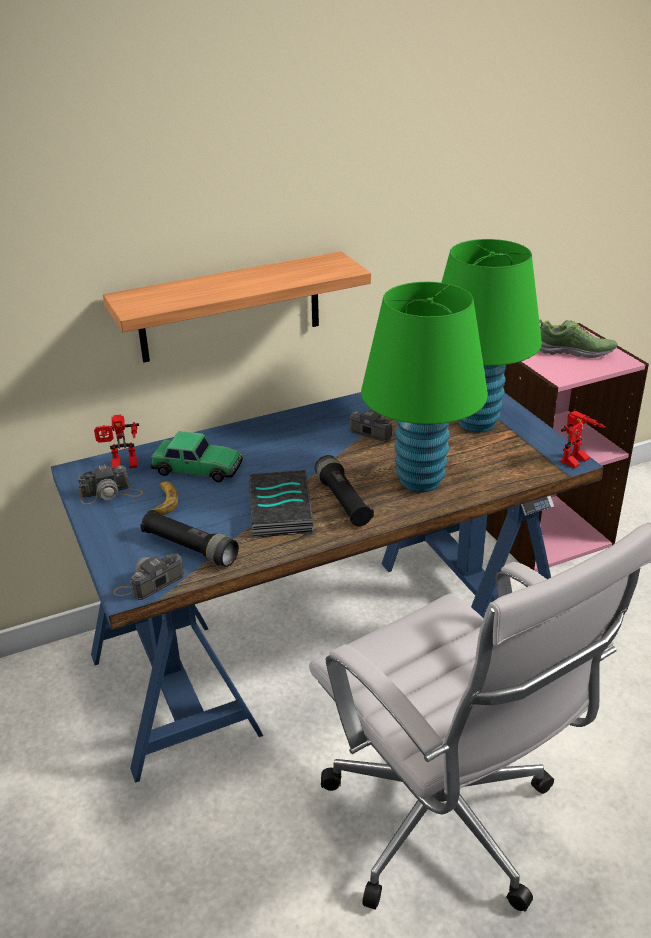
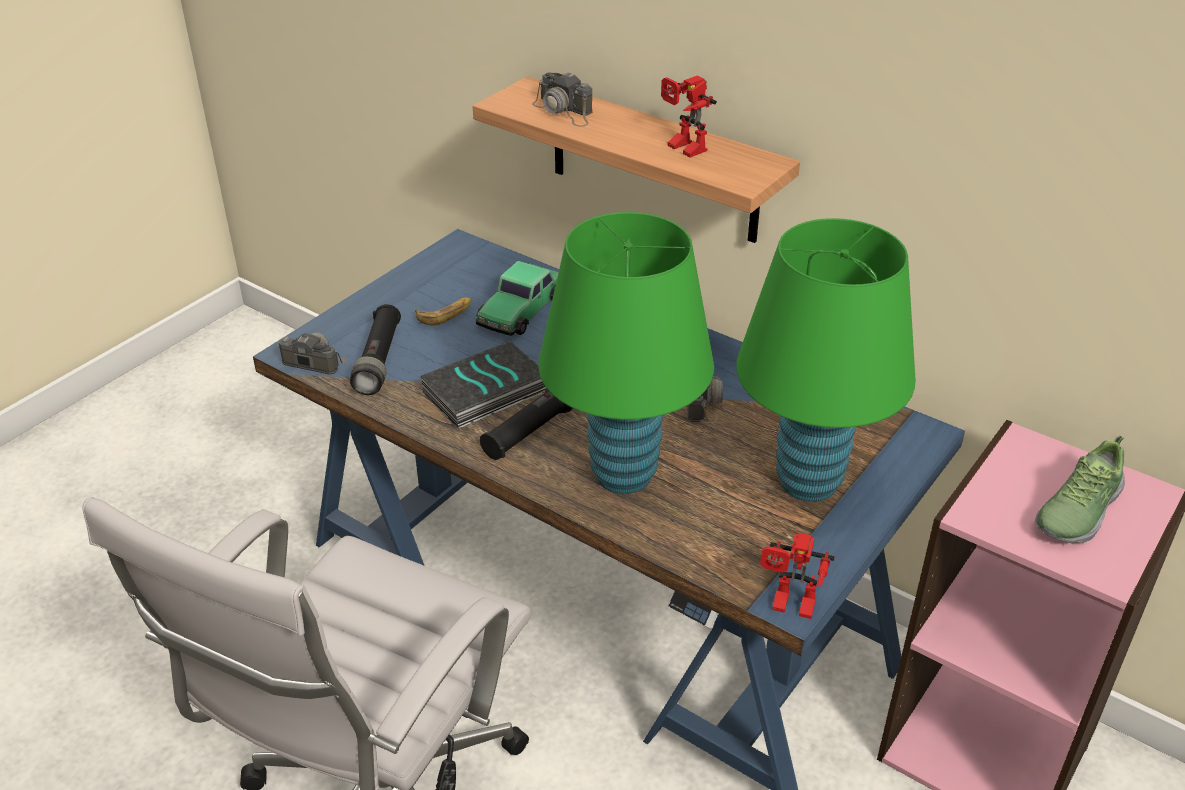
camera: 60 degrees right, 5 degrees up
(111, 494) = (436, 279): camera -> camera (564, 111)
(122, 466) = (488, 266): toy robot -> toy robot (681, 148)
(198, 468) = (520, 310): toy car -> toy car turned 45 degrees clockwise
(574, 352) = (1076, 511): shoe -> shoe turned 60 degrees clockwise

